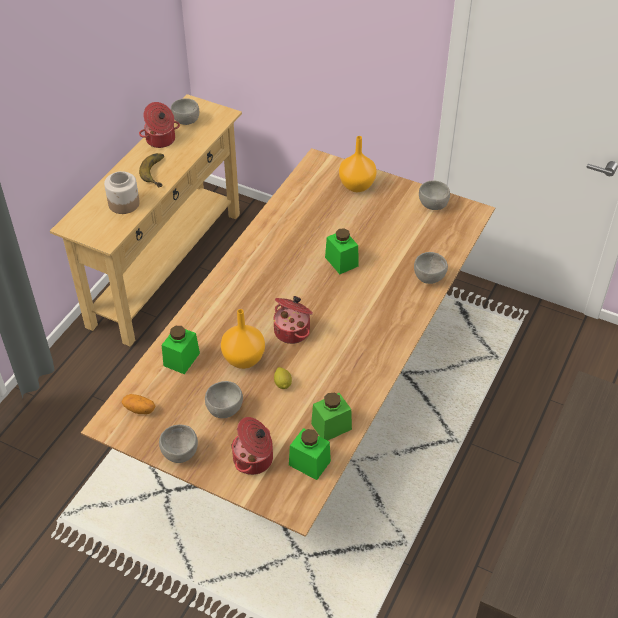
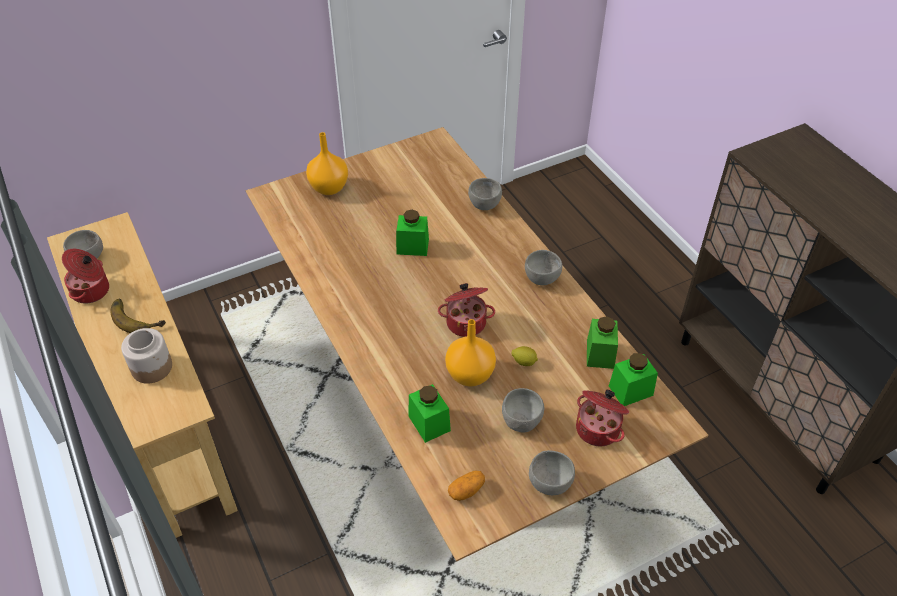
camera: 55 degrees left, 0 degrees up
(433, 206) = (404, 158): grey bowl -> grey bowl (543, 279)

